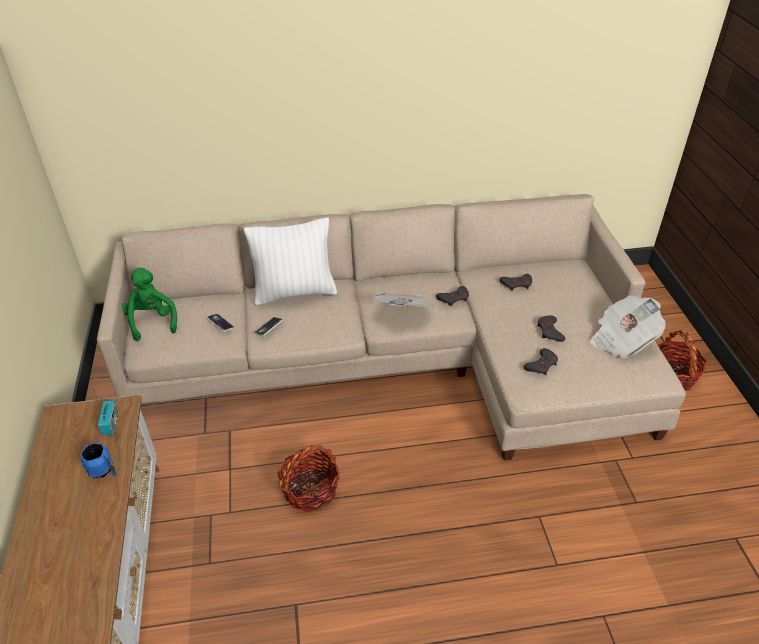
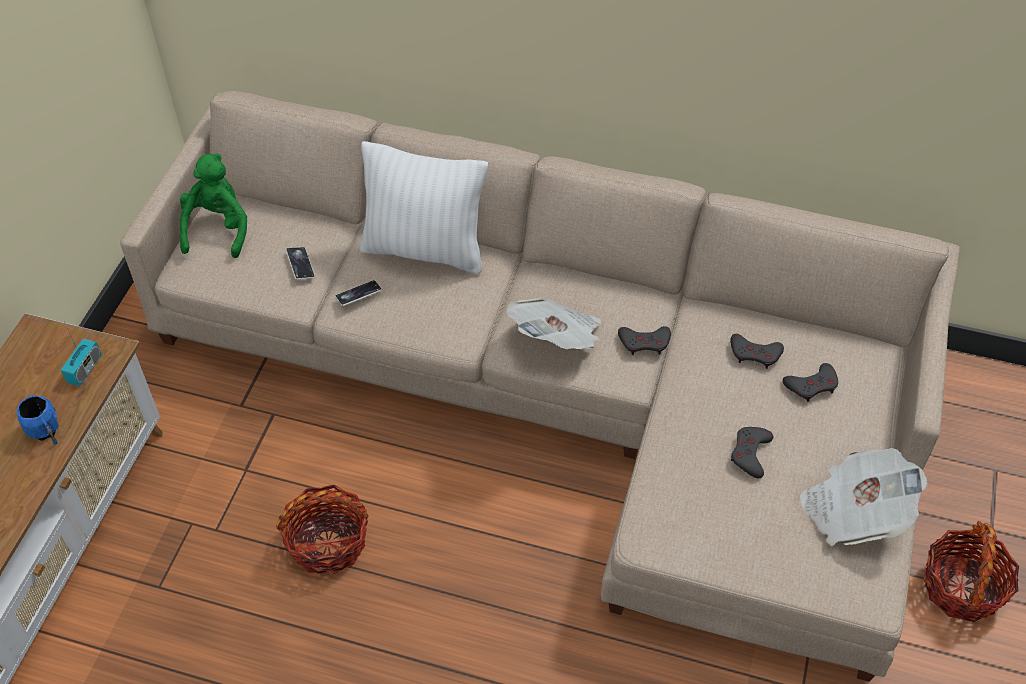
camera: 25 degrees right, 10 degrees up
(541, 365) = (700, 503): grey game controller -> grey game controller (812, 385)

